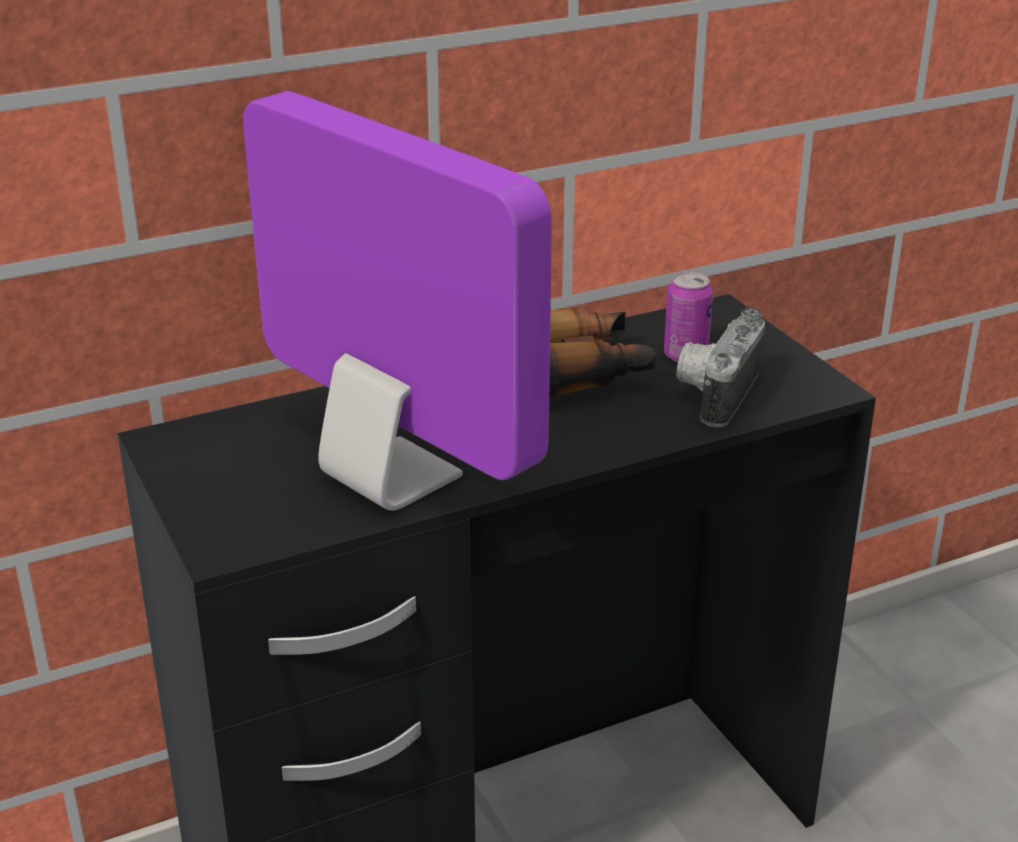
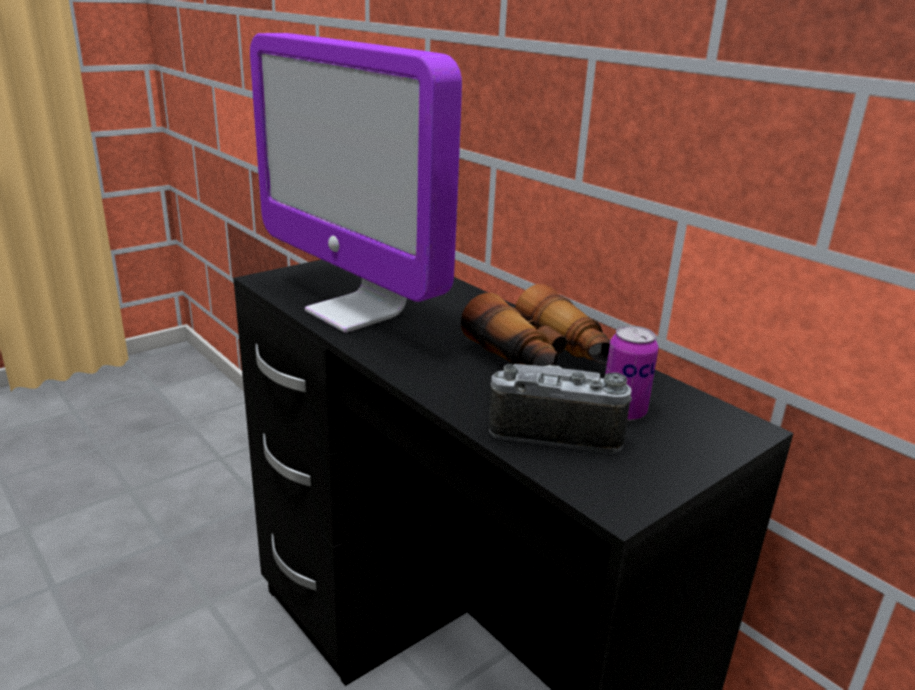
camera: 75 degrees right, 5 degrees down
(391, 478) = (355, 312): monitor -> monitor turned 105 degrees clockwise

